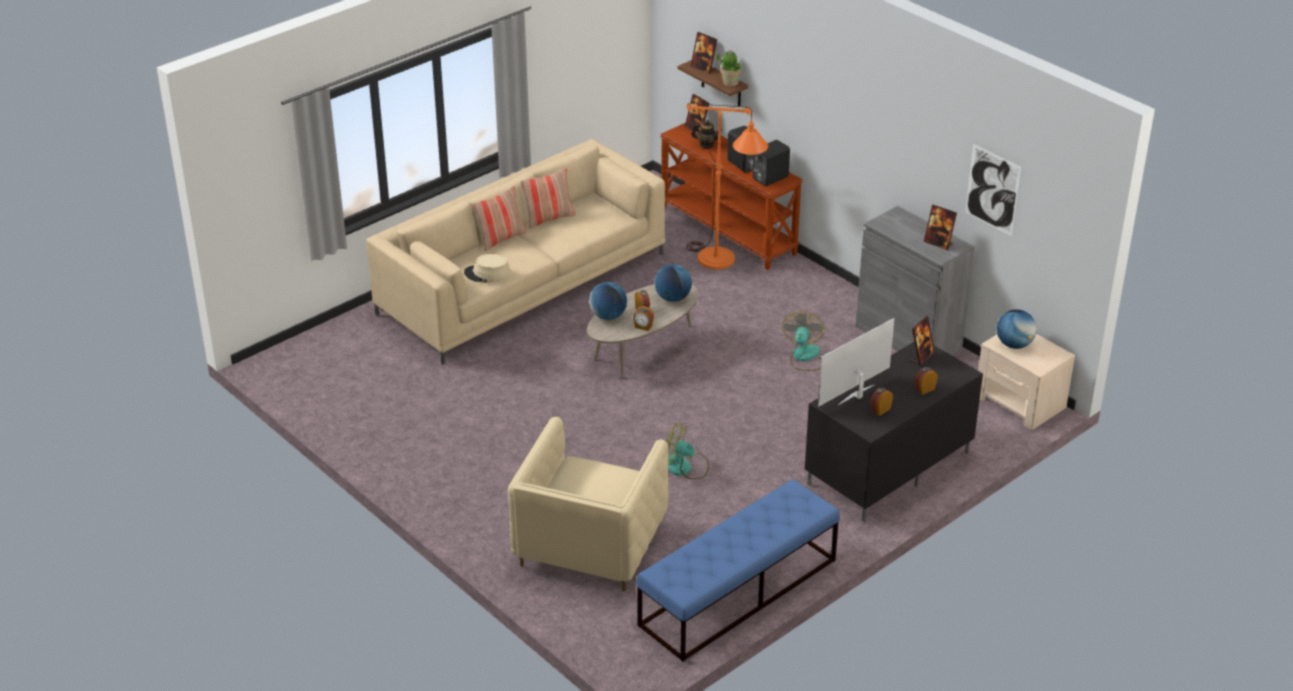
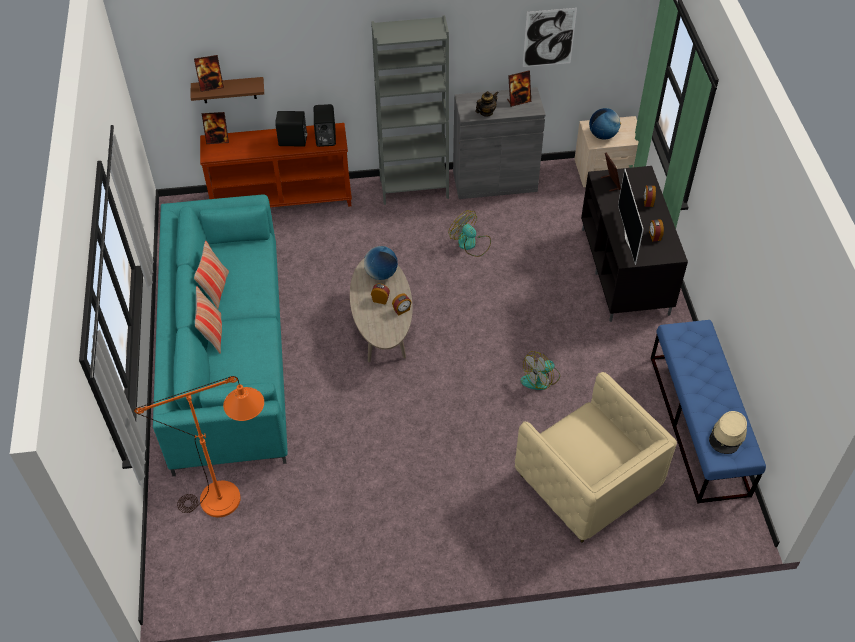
camera: 55 degrees left, 15 degrees up
(487, 274) = (256, 368): beige hat -> beige hat (727, 436)
(523, 284) = (228, 354): beige sofa -> turquoise sofa
(608, 316) = (369, 323): globe -> none
(706, 145) = (245, 146): teapot -> teapot (486, 112)
(723, 263) = (320, 224): orange floor lamp -> orange floor lamp (232, 498)
(730, 82) = (249, 83): potted plant -> none
(836, 294) = (414, 188): none -> grey bookcase

